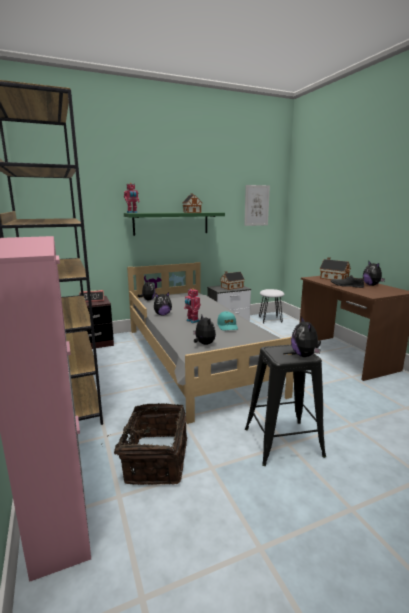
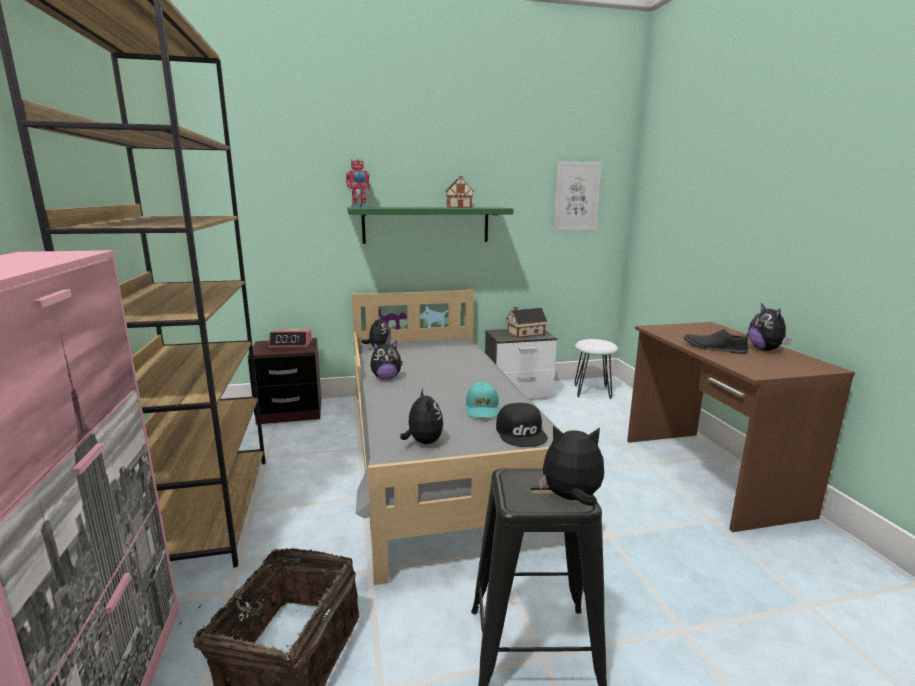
camera: 10 degrees right, 0 degrees up
(192, 321) = (427, 394): toy robot -> none
(255, 336) = (522, 433): none -> black cap
(305, 355) = (571, 499): plush toy -> plush toy turned 90 degrees clockwise
(333, 278) = (695, 331): toy house -> none

